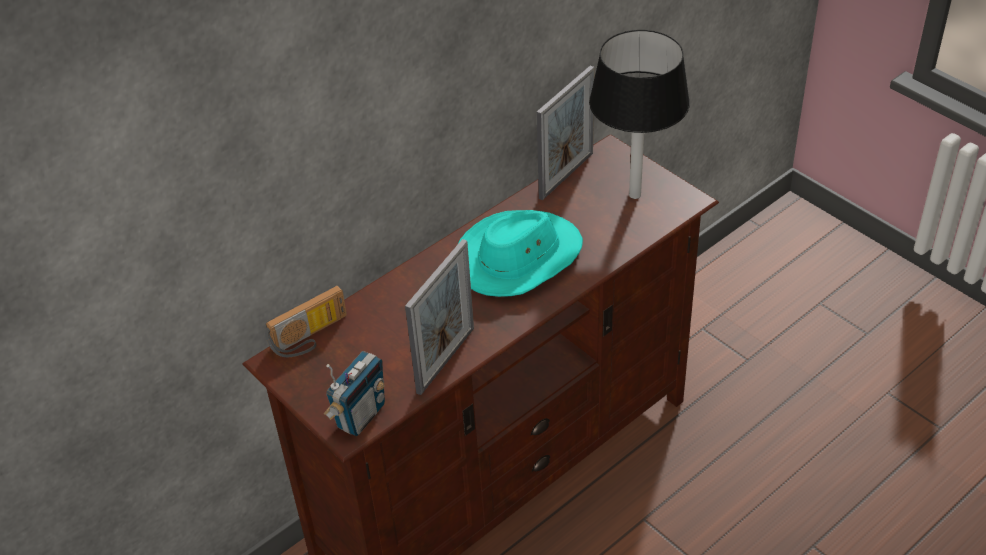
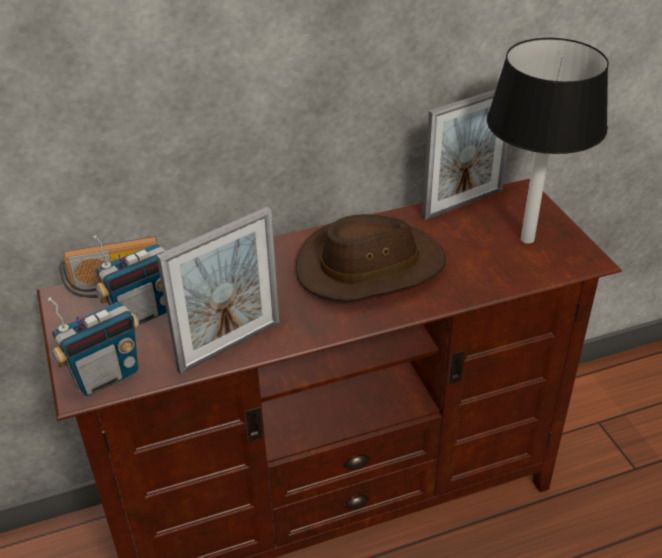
camera: 20 degrees right, 5 degrees down
(354, 355) = (143, 314): none -> radio
(519, 257) = (369, 267): turquoise hat -> brown hat

